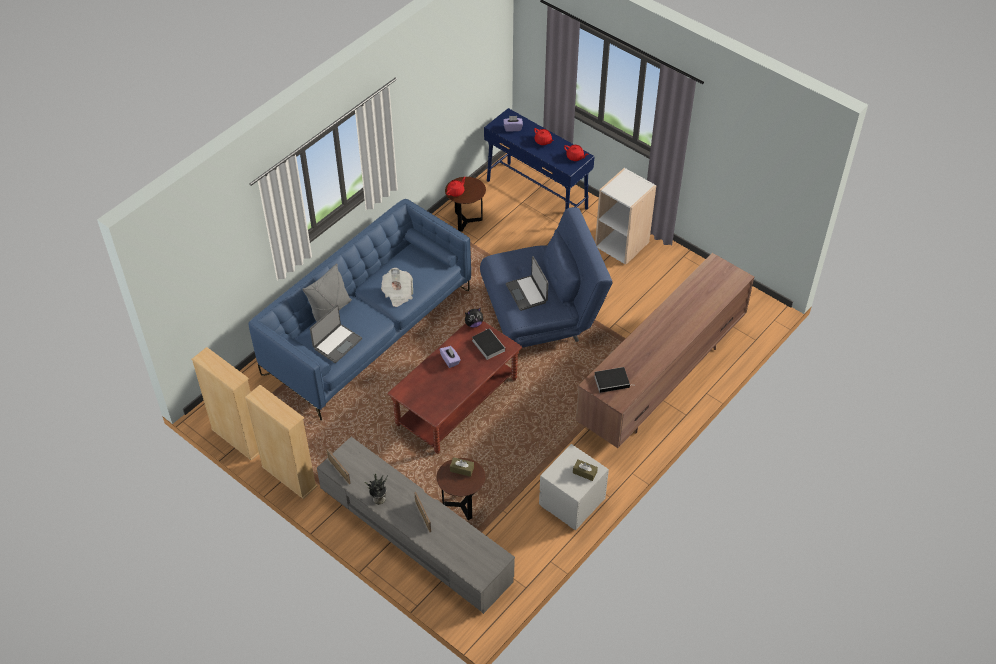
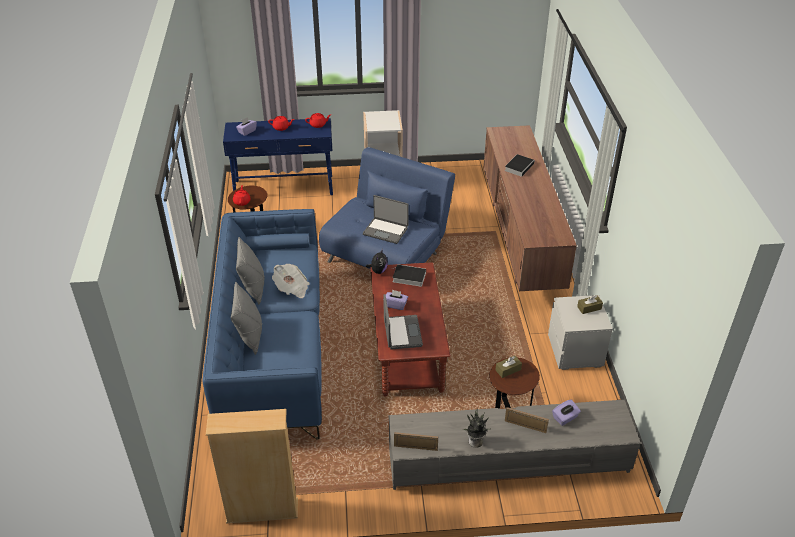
camera: 45 degrees left, 10 degrees down
(289, 476) = (348, 503): beige bookcase -> none
(337, 343) = (290, 353): laptop -> laptop (401, 333)
(374, 274) = (253, 288): none -> grey pillow
(456, 534) = (565, 418): none -> purple tissue box
(612, 381) = (541, 230): book -> book (519, 166)

